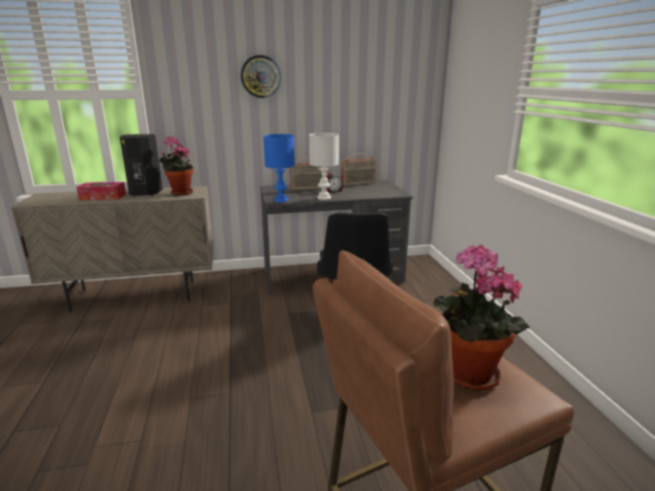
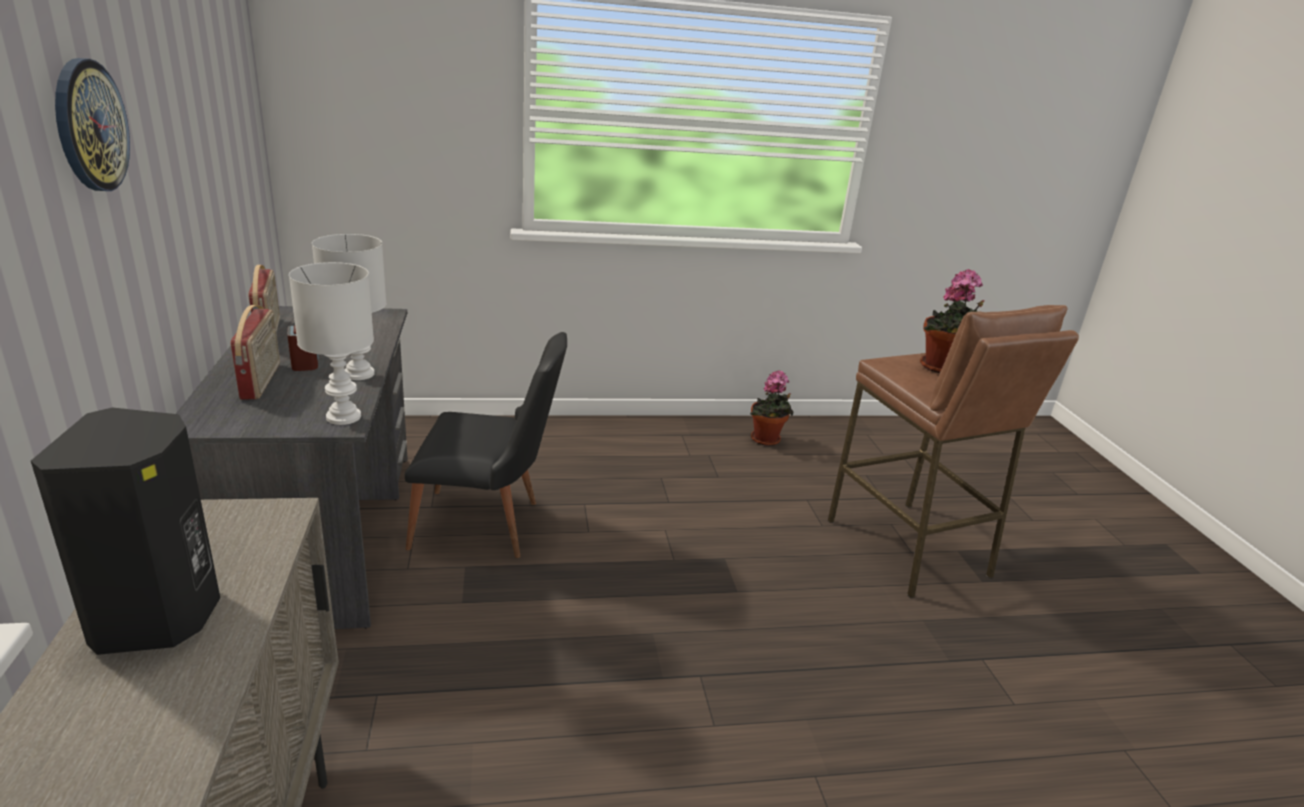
camera: 90 degrees left, 5 degrees up
(103, 197) = (130, 726): tissue box -> none
(179, 193) = (224, 542): potted plant -> potted plant (766, 441)
(281, 200) = (343, 416): blue table lamp -> white table lamp

